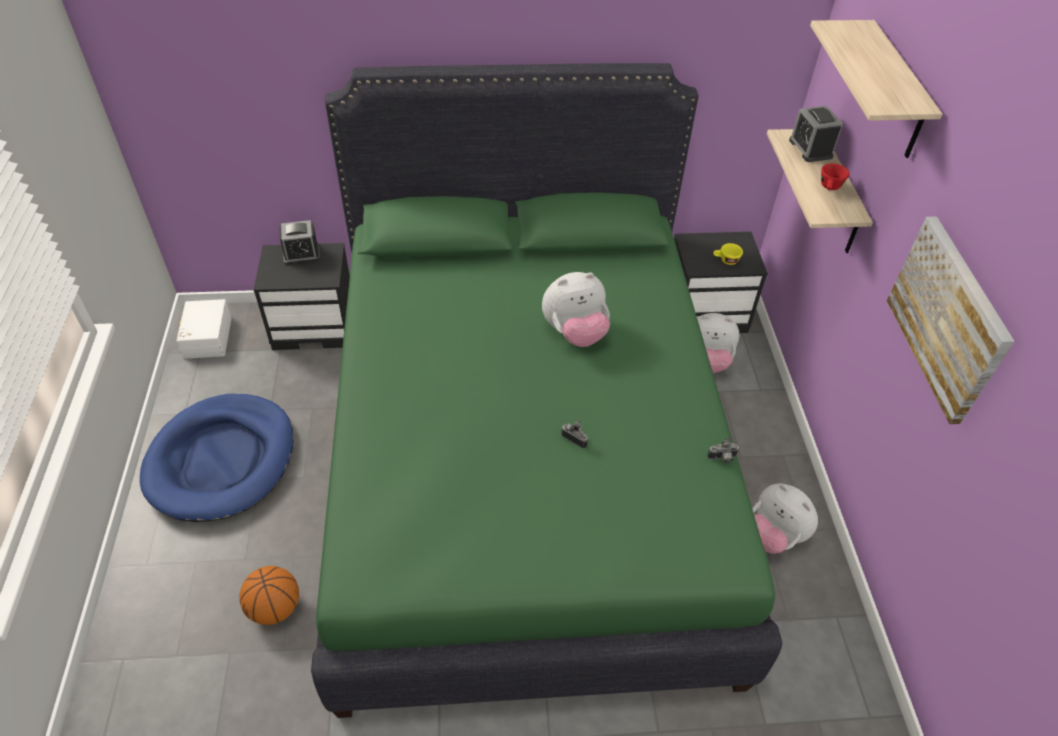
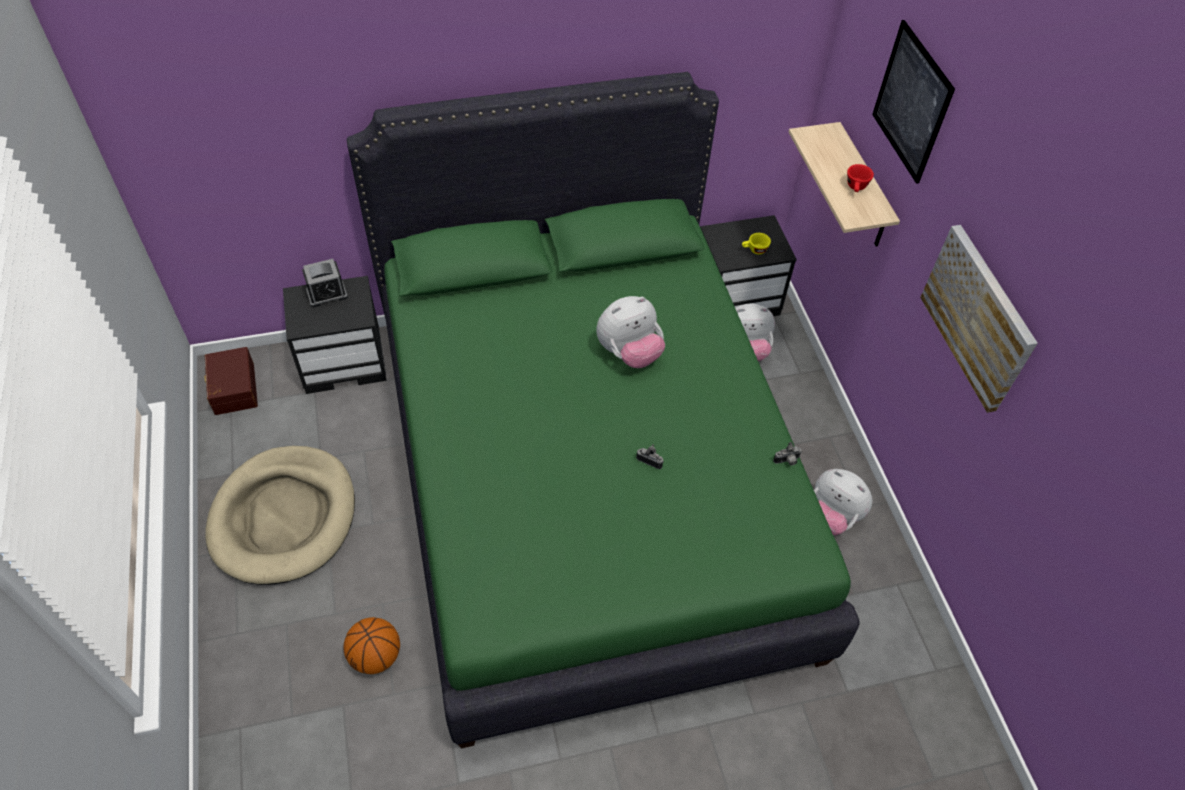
camera: 10 degrees left, 5 degrees up
(206, 337) = (232, 389): white storage box -> brown storage box
(222, 460) = (284, 517): blue dog bed -> beige dog bed
(810, 149) = (832, 146): alarm clock -> none
(895, 92) = (911, 102): shelf -> picture

